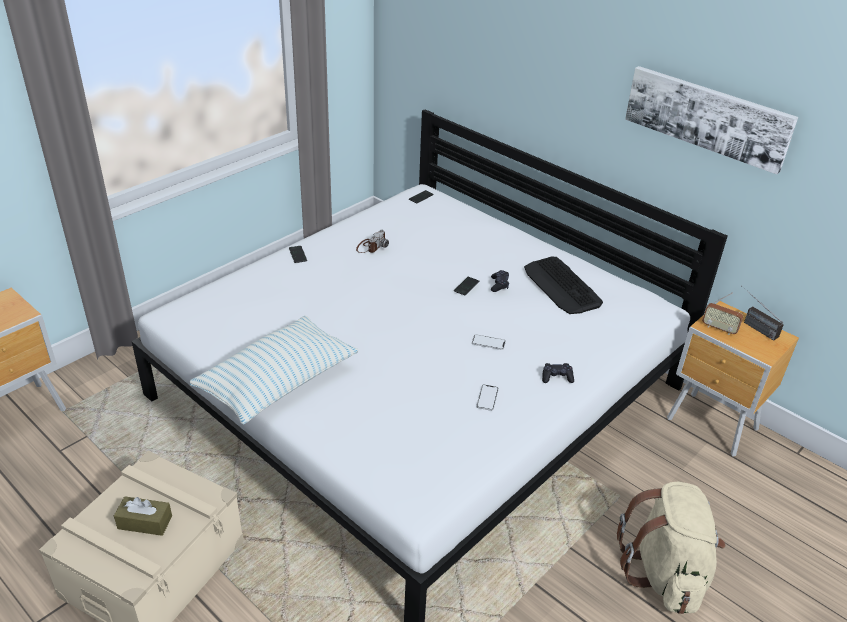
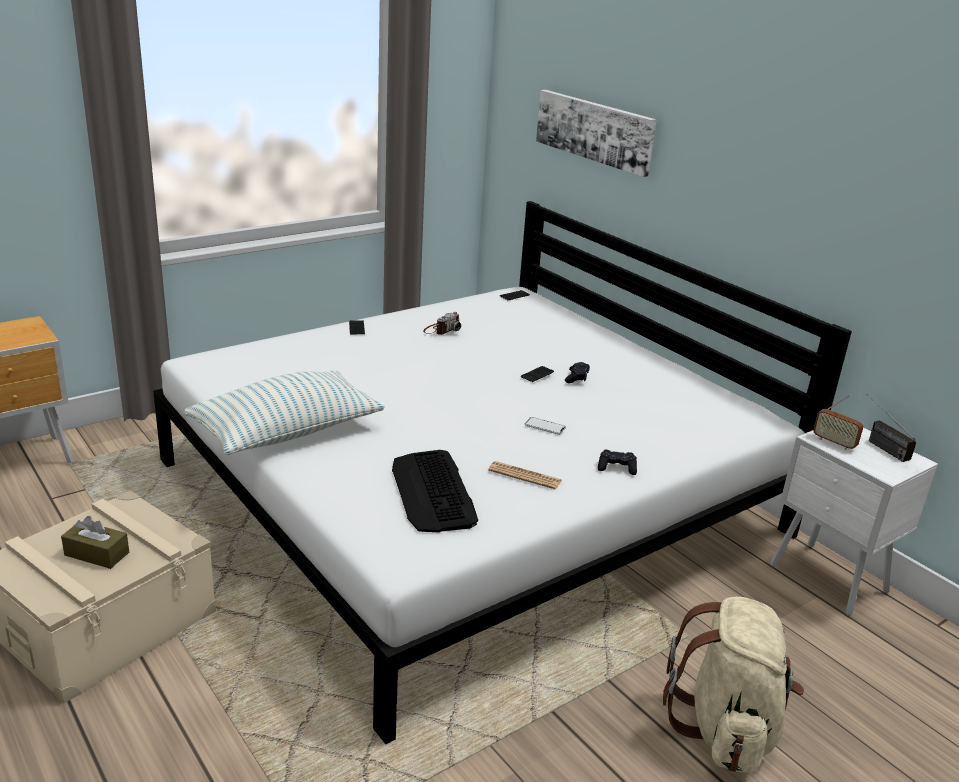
camera: 10 degrees right, 10 degrees down
(487, 398) = (525, 476): phone -> newspaper
(561, 286) = (651, 387): keyboard -> keyboard (433, 492)
(707, 117) = (830, 186): picture -> picture (594, 130)
(713, 426) = (829, 581): brown nightstand -> white nightstand

